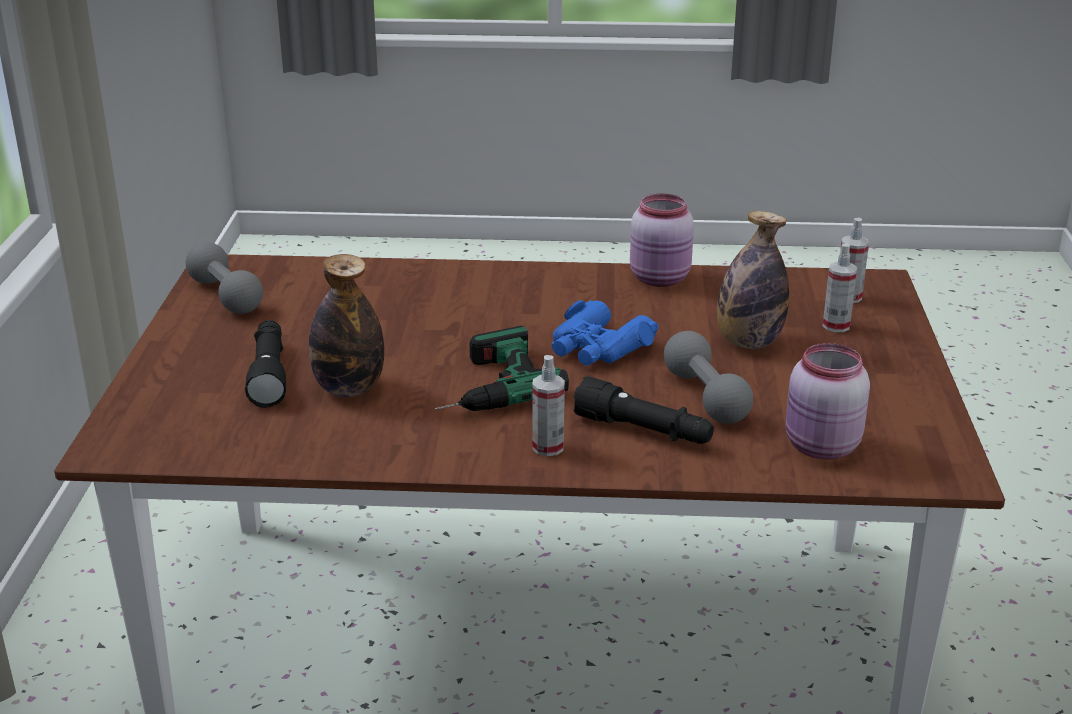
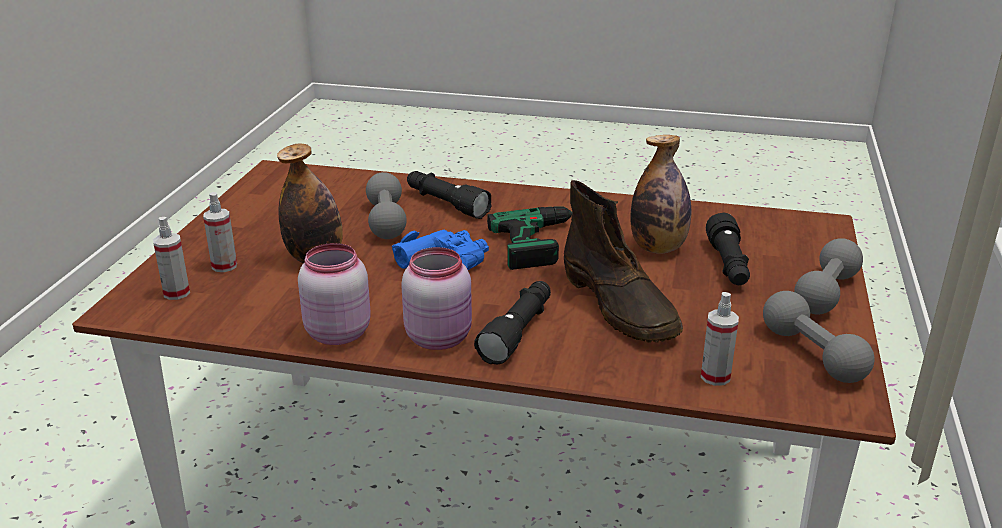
camera: 170 degrees left, 0 degrees up
(174, 351) = (826, 293): none -> grey dumbbell
(399, 321) = (620, 306): none -> brown boot
(496, 292) = (518, 332): none -> black flashlight
(548, 447) = (515, 200): spray bottle -> spray bottle (715, 376)
(821, 447) = (338, 187): pink jar -> pink jar (440, 337)

